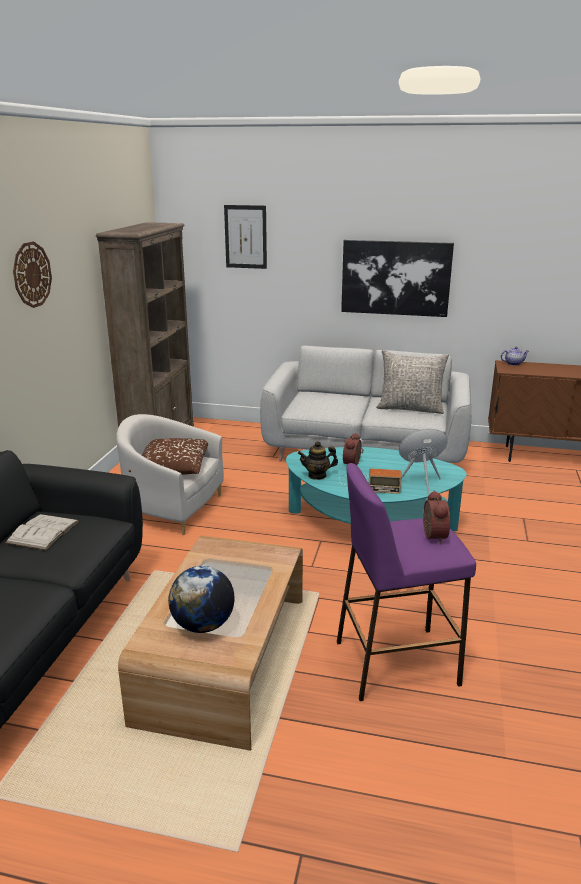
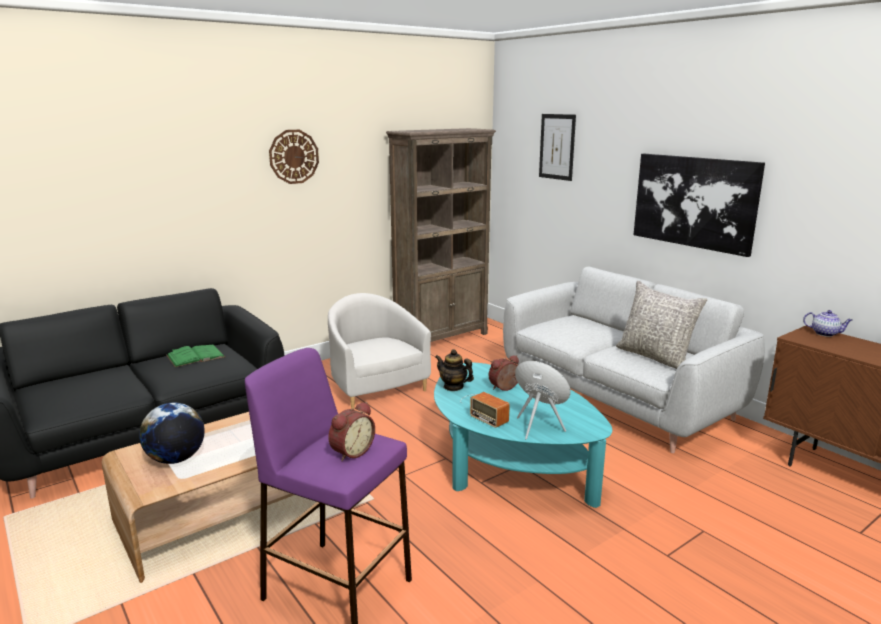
camera: 40 degrees right, 5 degrees down
(43, 532) = (195, 356): white book -> green book
(172, 466) = (376, 347): brown pillow -> none

